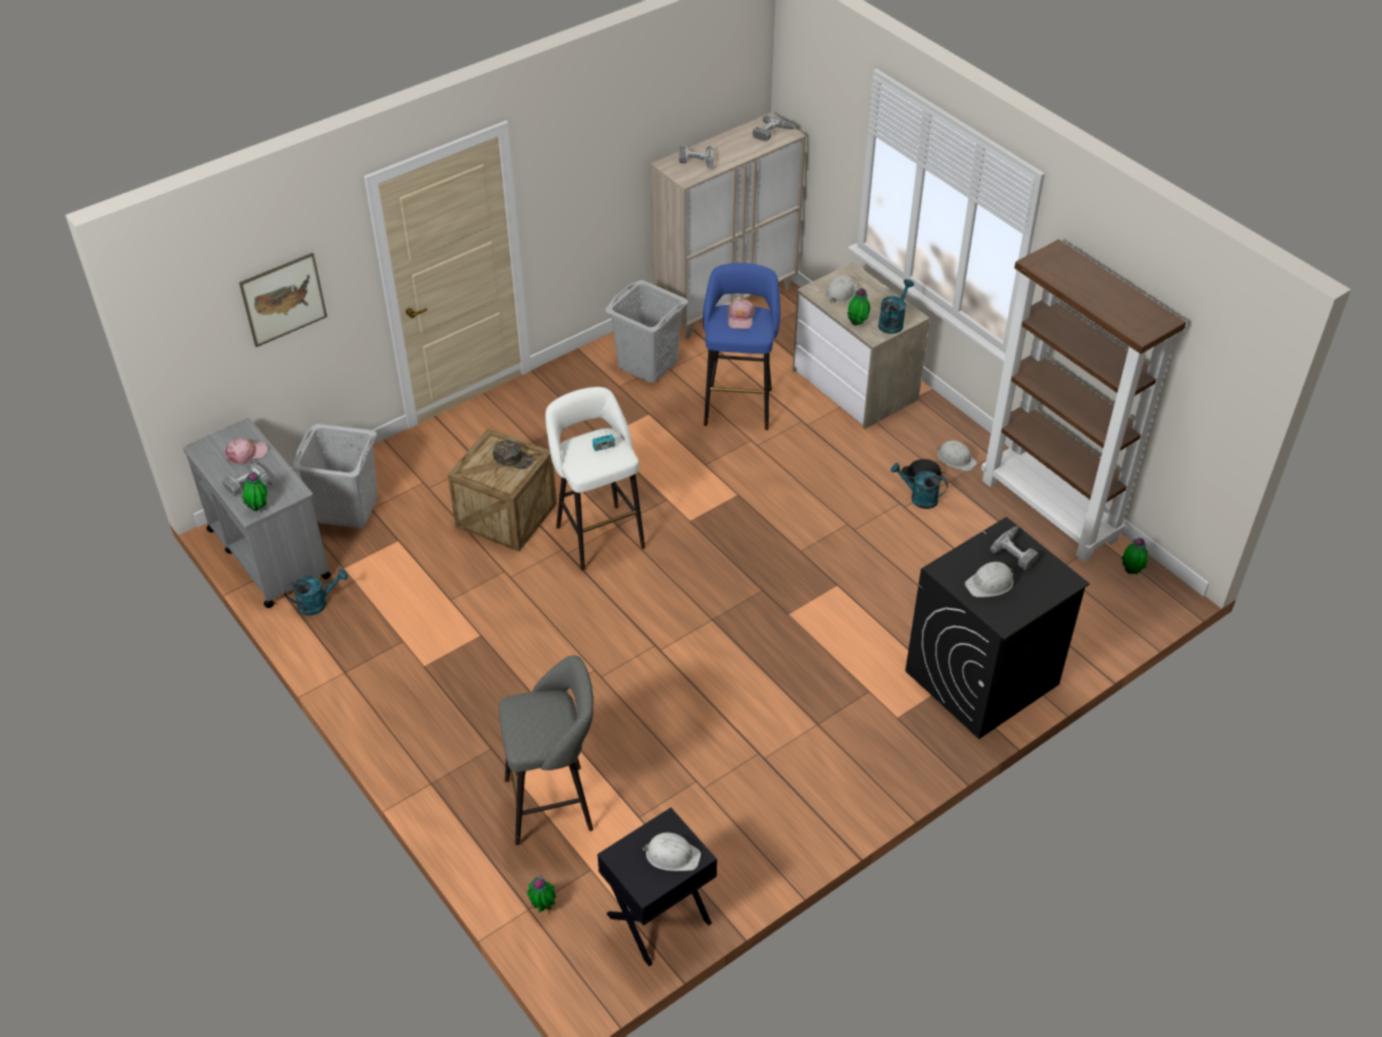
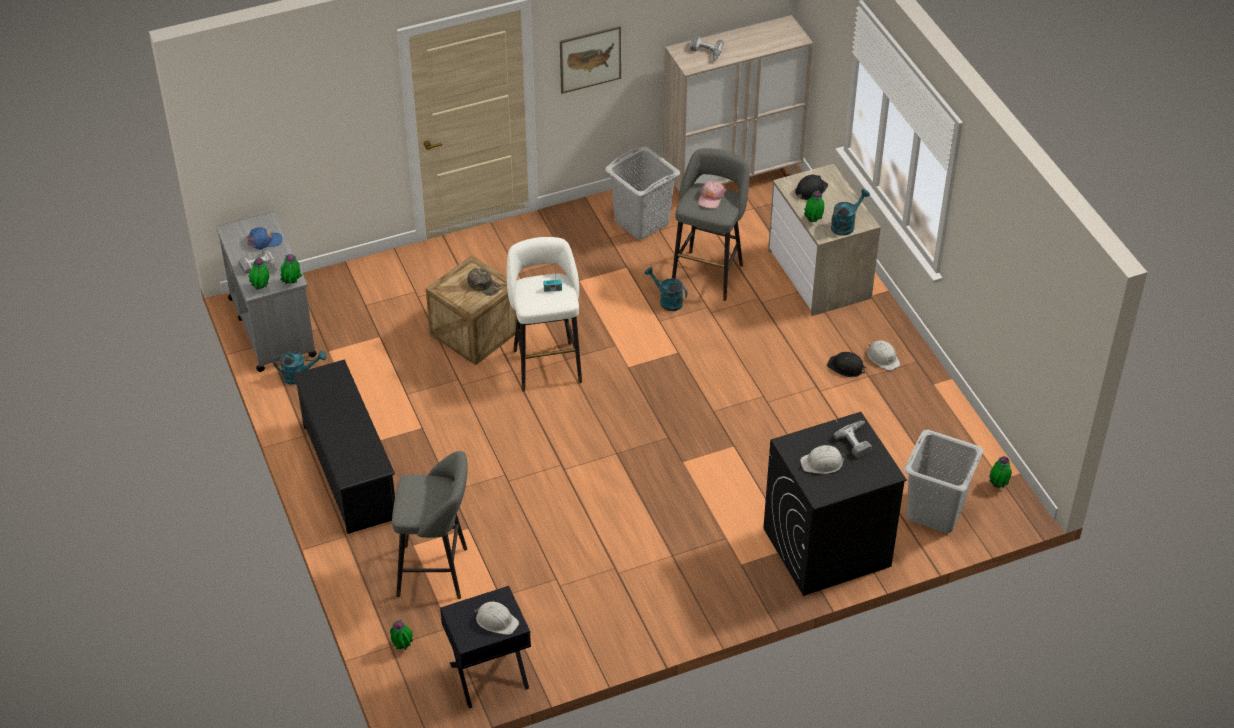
camera: 15 degrees right, 0 degrees up
(246, 454) = (264, 241): pink cap -> blue cap
(283, 299) = (316, 119): picture -> picture (590, 59)
(294, 496) = (292, 283): none -> potted plant
(347, 508) = (346, 301): grey laundry basket -> grey laundry basket (935, 510)
(411, 705) = (349, 472): none -> black shoe rack
(738, 404) = (708, 272): blue stool -> grey stool
(773, 133) = (784, 35): power drill -> none
(841, 293) = (810, 190): white hard hat -> black hard hat
(919, 498) = (835, 385): turquoise watering can -> turquoise watering can (667, 301)
(1050, 510) = (949, 419): brown bookcase -> none

